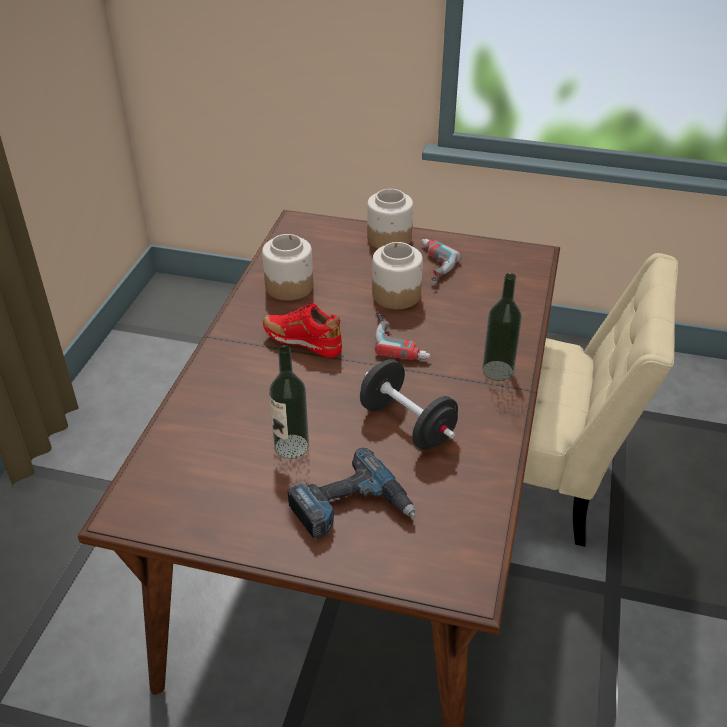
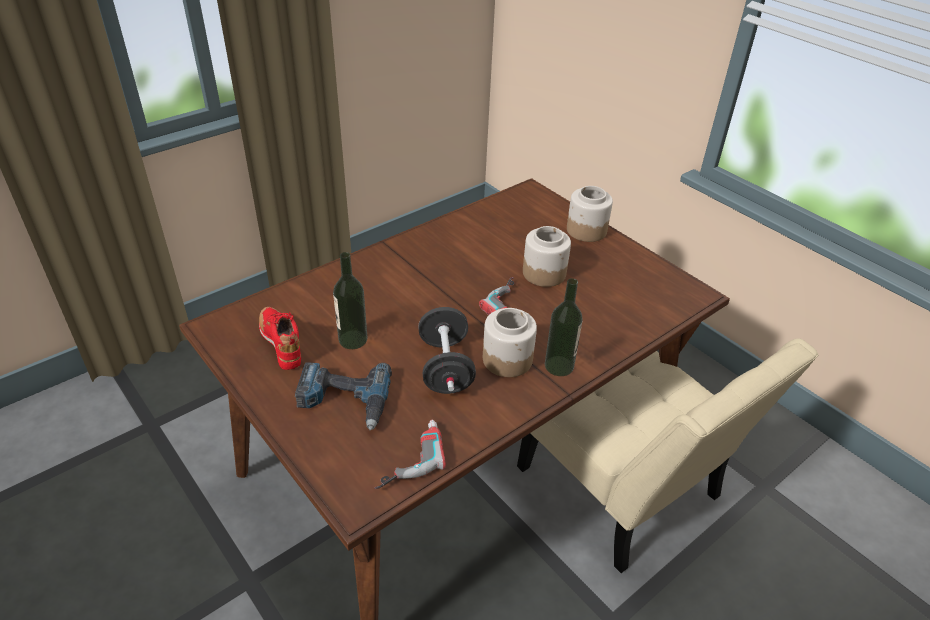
camera: 35 degrees right, 0 degrees up
(289, 286) = (473, 232): jar -> jar (508, 359)
(302, 342) = (438, 275): red shoe -> red shoe (282, 344)
(429, 266) = (594, 264): power drill -> power drill (408, 457)

